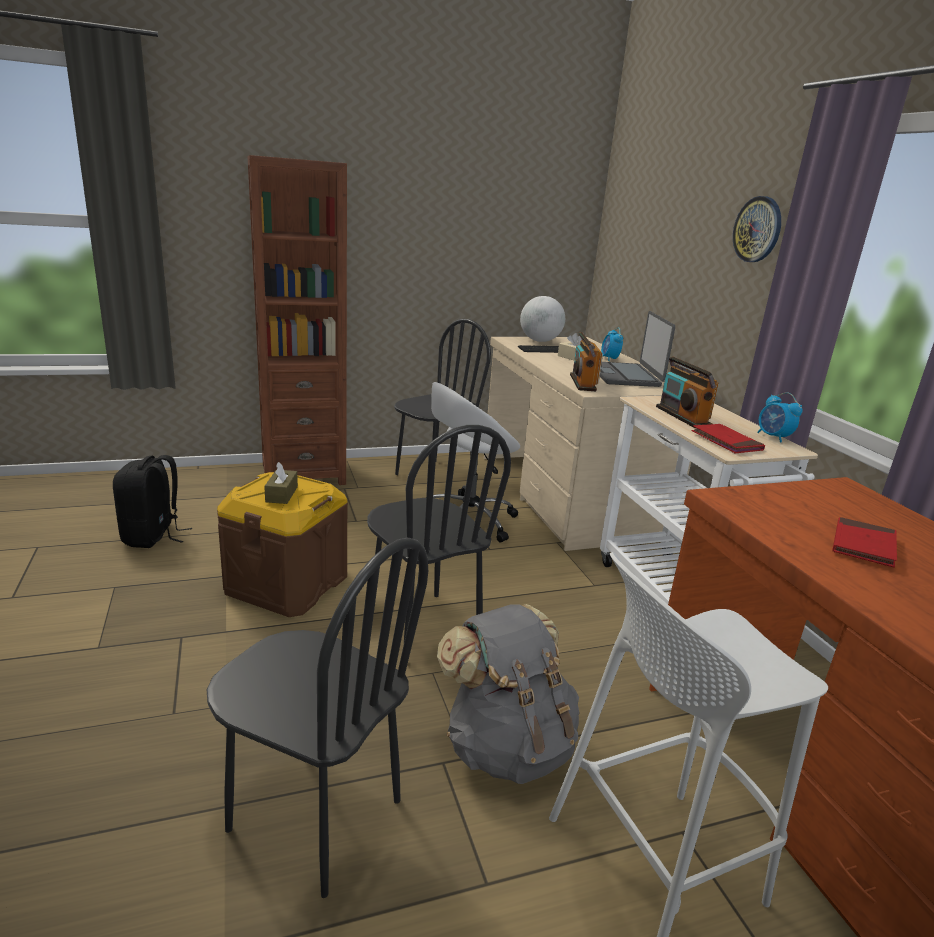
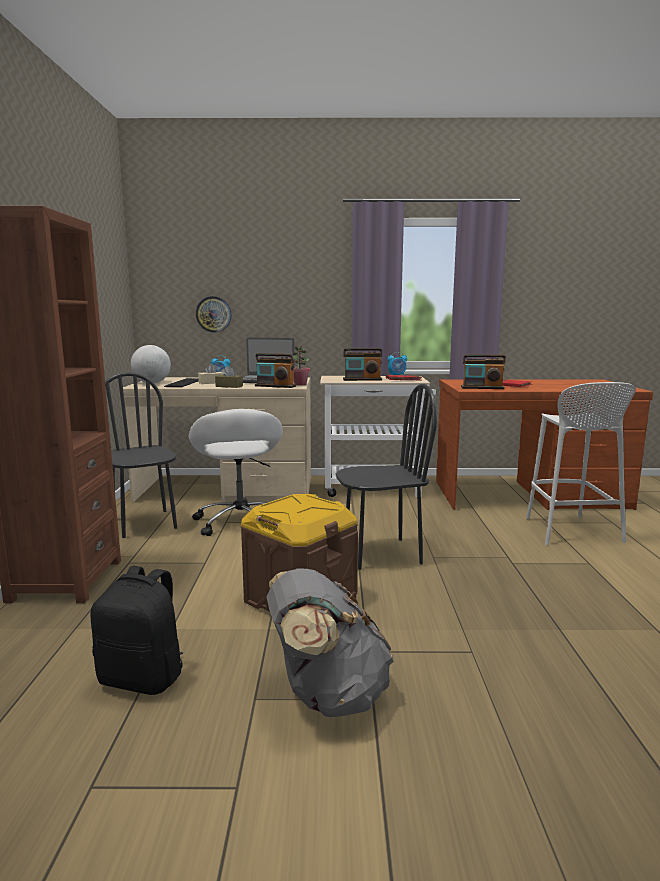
camera: 70 degrees left, 10 degrees down
(281, 494) = (308, 508): brown tissue box -> brown tissue box (229, 386)
(314, 816) = (560, 601): black chair -> none
(507, 745) = (497, 546): grey backpack -> grey backpack (327, 695)
(617, 392) = (300, 384): none -> potted plant
(757, 229) = (316, 276): wall clock -> wall clock (213, 314)
(767, 512) = (482, 388): none -> radio

